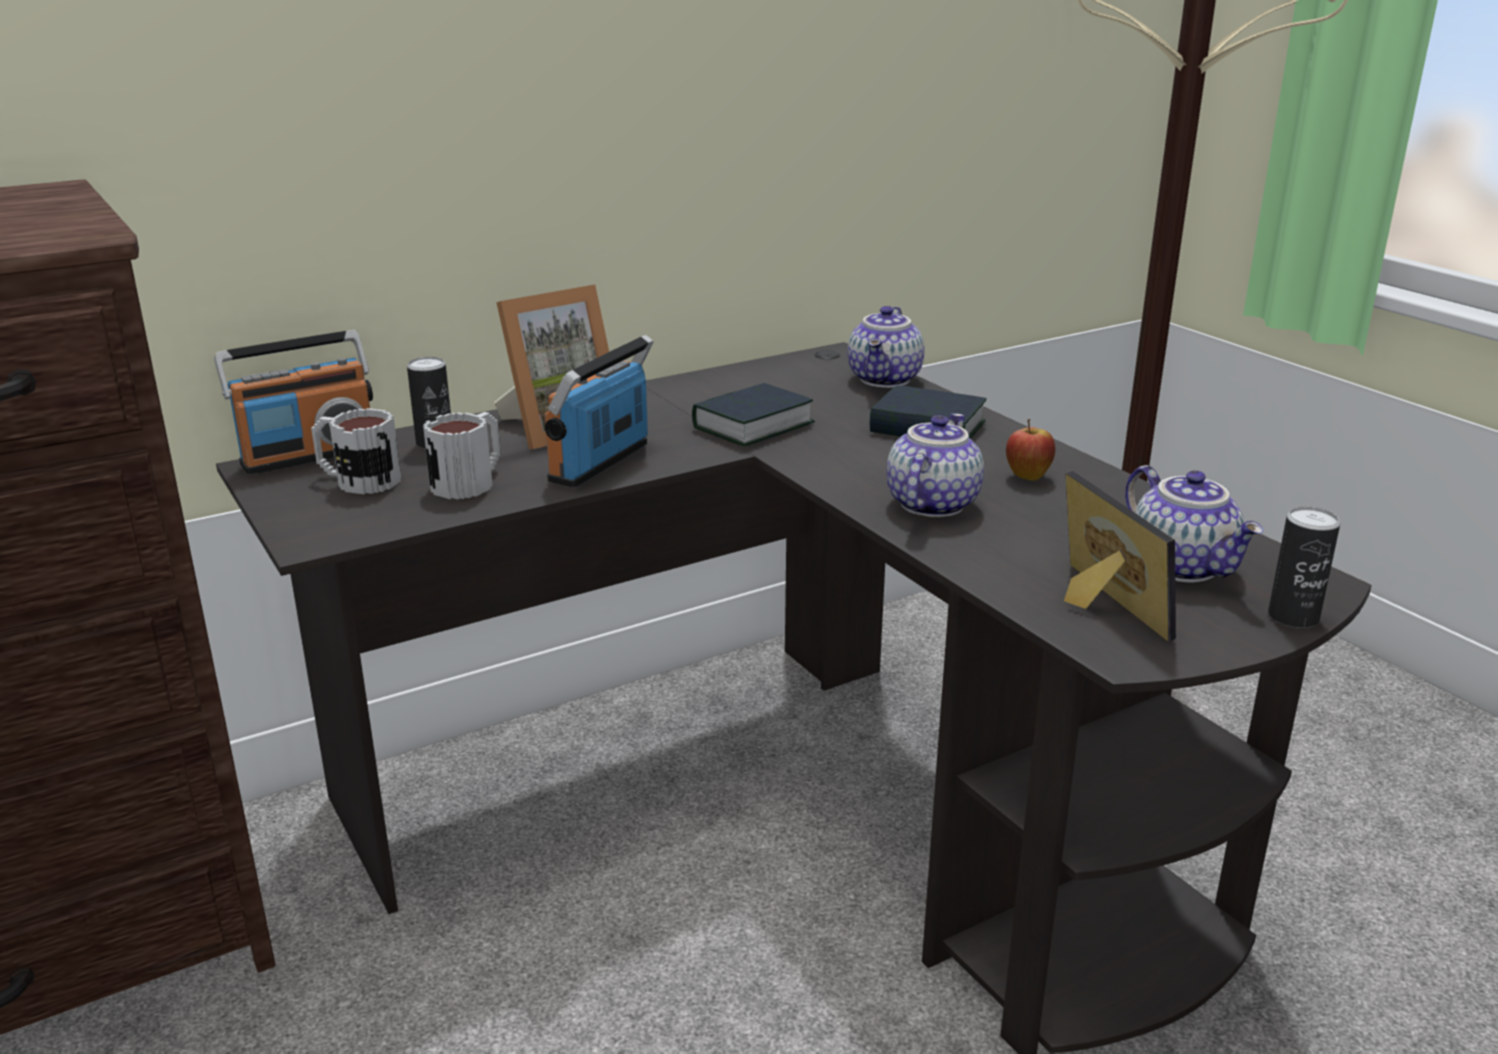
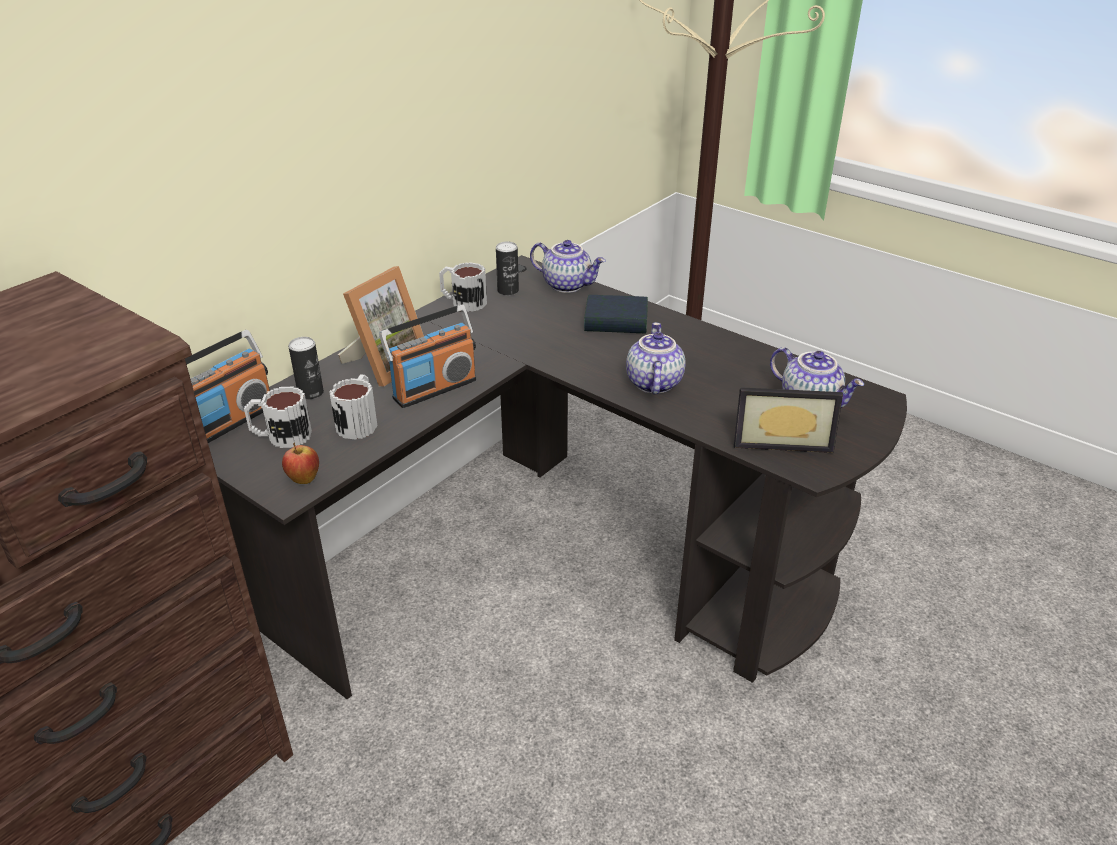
camera: 20 degrees left, 10 degrees up
(601, 462) = (434, 388): radio -> radio turned 135 degrees counterclockwise
(719, 379) = (463, 302): none -> mug
(753, 425) = (510, 339): book -> none
(886, 380) = (568, 285): teapot -> teapot turned 60 degrees counterclockwise
(1027, 477) = (694, 351): apple -> apple (304, 480)
(1096, 605) = (781, 440): picture frame -> picture frame turned 135 degrees clockwise
(1293, 617) = (880, 425): can -> can (508, 291)

